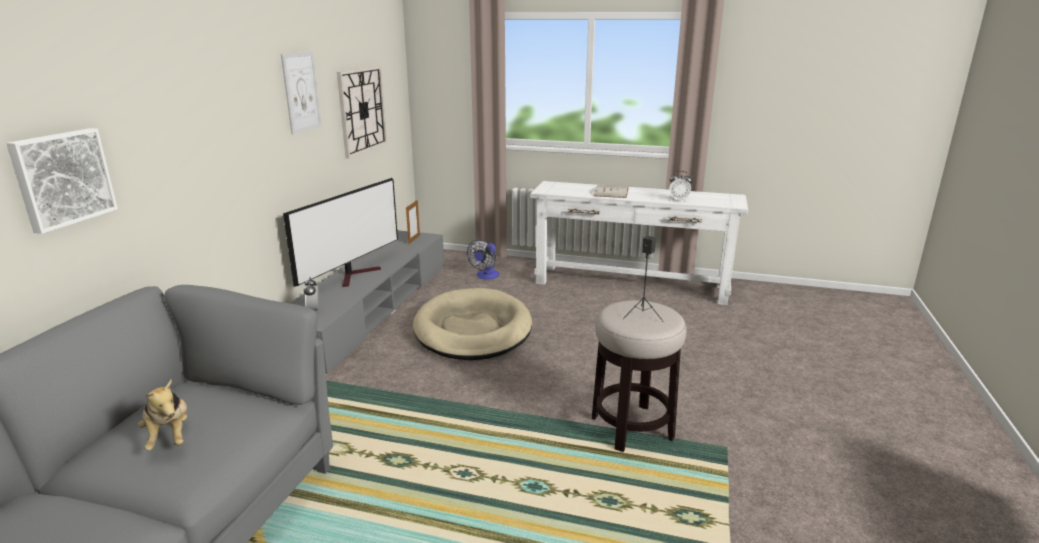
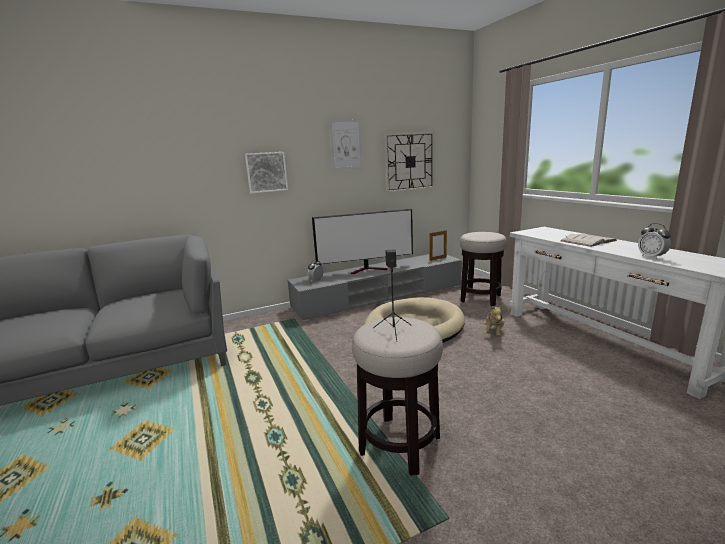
camera: 50 degrees right, 5 degrees down
(62, 178) = (161, 174): picture -> picture (266, 172)
(170, 436) = (135, 304): plush toy -> plush toy (494, 332)
(486, 276) = (480, 298): fan -> stool

